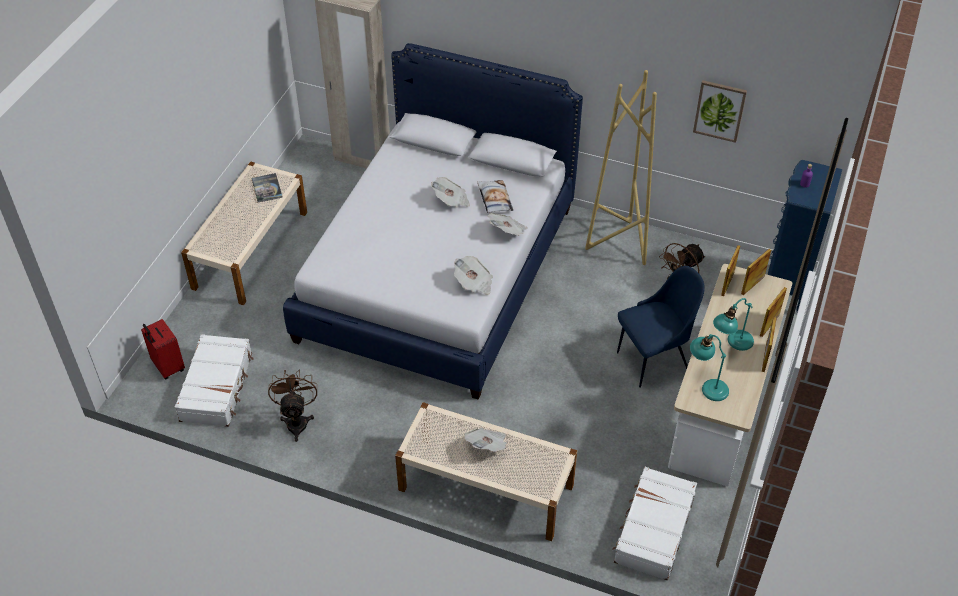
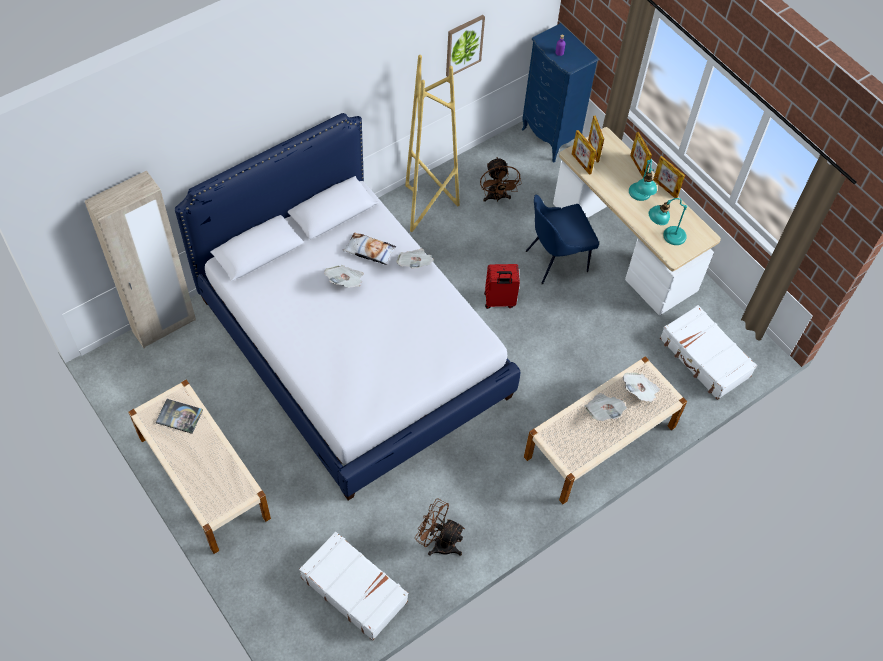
camera: 60 degrees left, 10 degrees up
(167, 367) = (298, 620): red suitcase -> red suitcase (499, 301)
(474, 283) = (455, 320): newspaper -> newspaper (640, 391)
(653, 361) = (556, 261): blue chair -> blue chair turned 120 degrees counterclockwise

